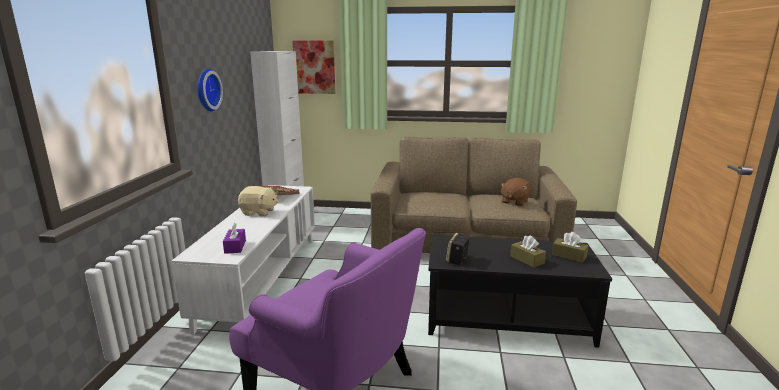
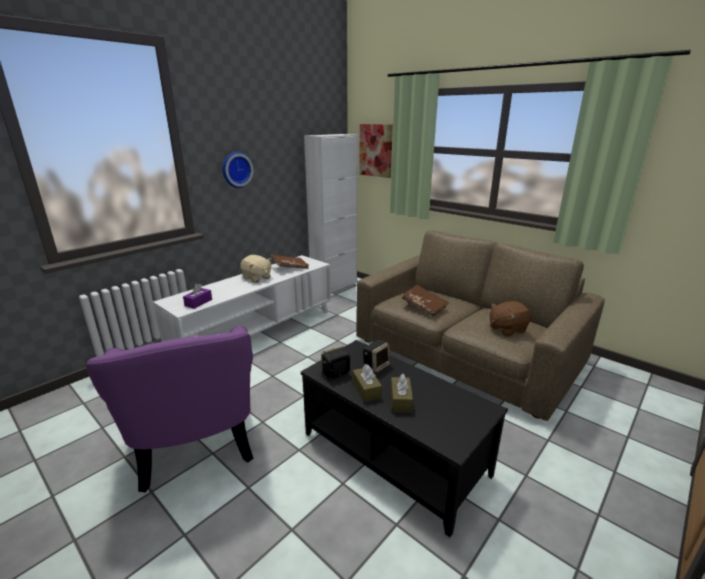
camera: 35 degrees right, 5 degrees up
(439, 202) = (424, 306): none -> brown book
(476, 246) = (376, 366): none -> speaker
(569, 256) = (455, 415): brown tissue box -> brown tissue box (366, 390)

